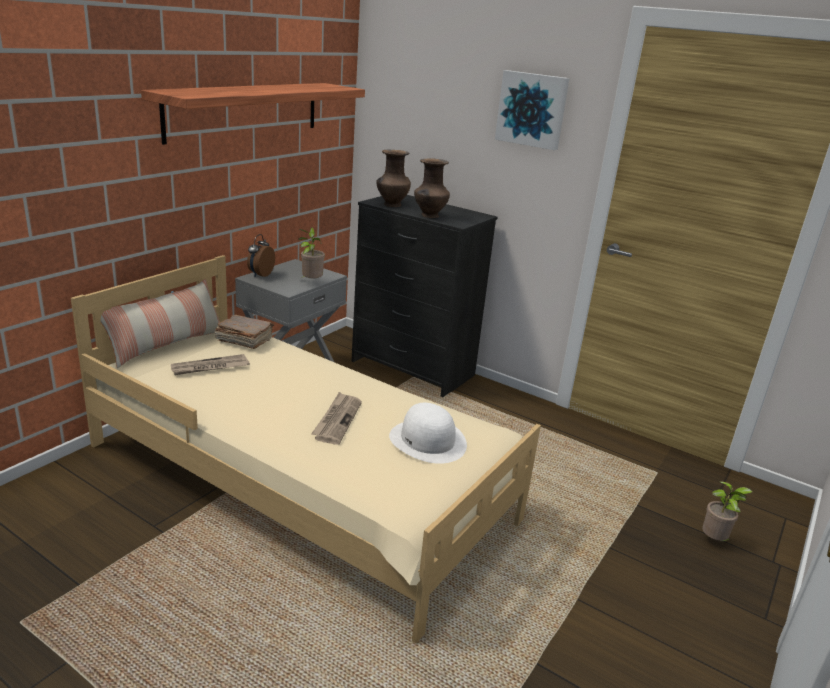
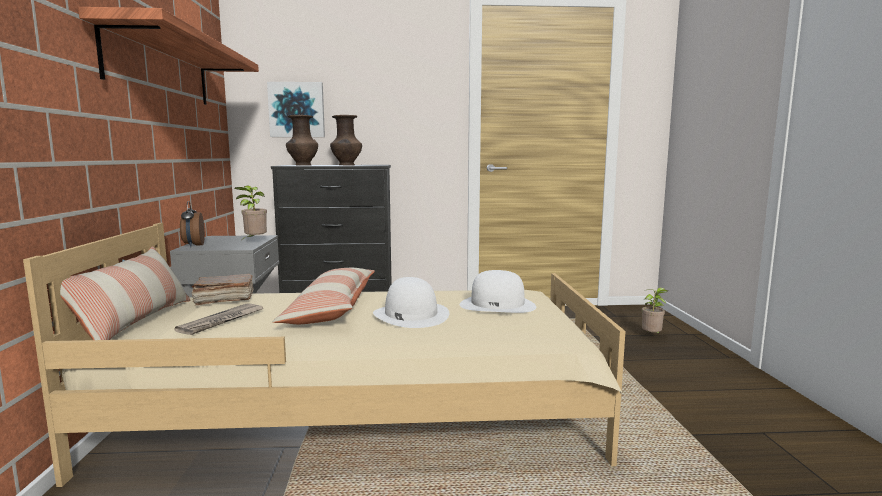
camera: 35 degrees left, 15 degrees down
(293, 386) = (331, 310): none -> pillow
(337, 420) = (410, 315): newspaper -> white hat
(532, 109) = (405, 74): picture -> picture (297, 110)

